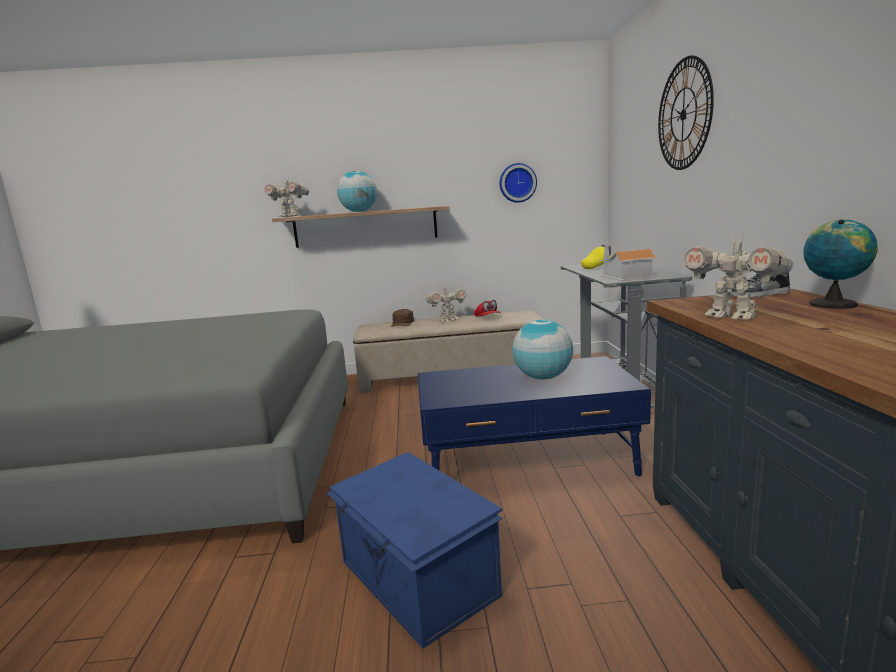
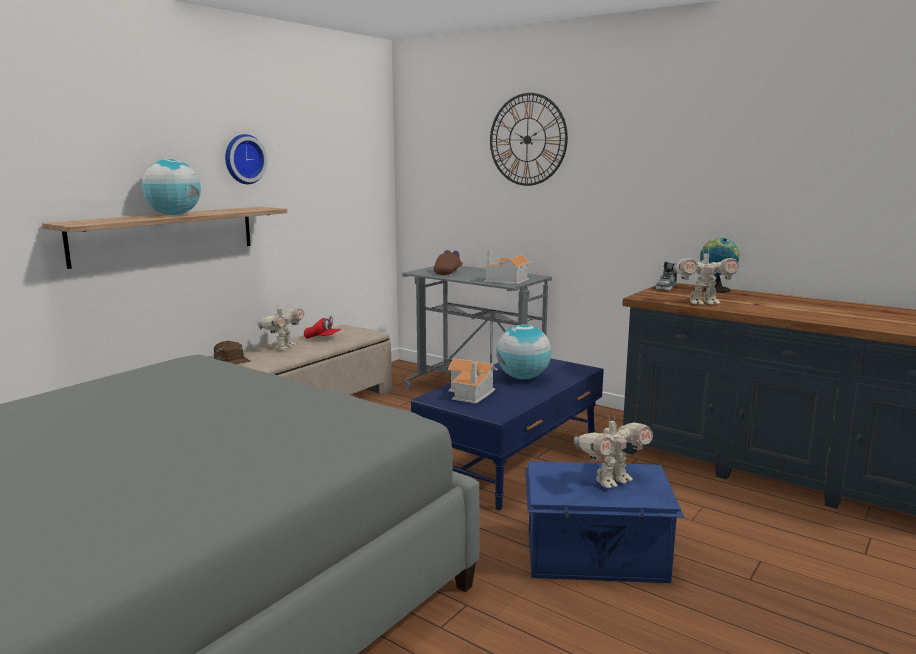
camera: 50 degrees left, 0 degrees up
(290, 216) = (82, 222): toy robot -> toy robot (611, 481)
(467, 379) = (472, 393): none -> toy house
(517, 183) = (325, 181): wall clock -> wall clock (243, 159)
(599, 267) = (448, 272): yellow cap -> brown cap

